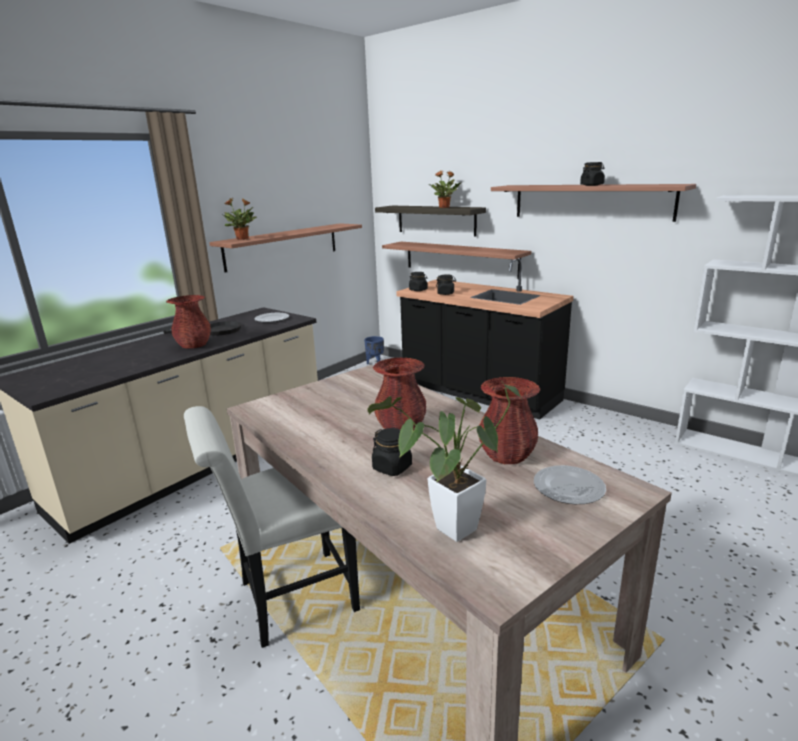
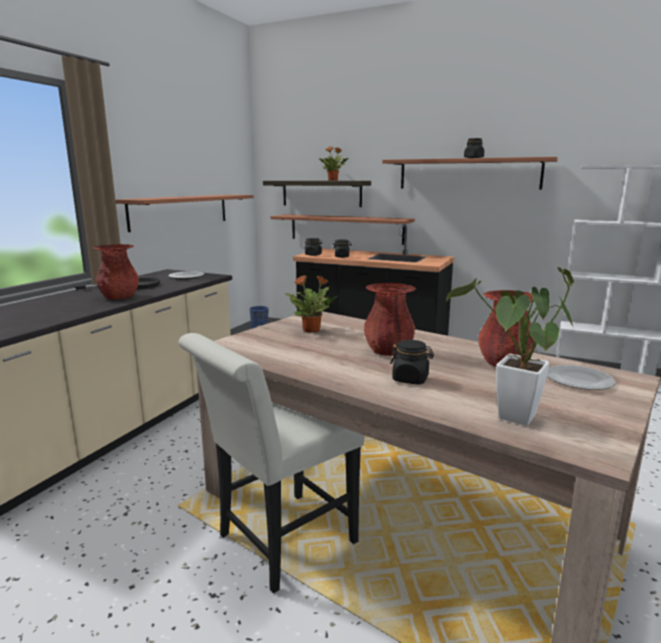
camera: 15 degrees left, 5 degrees down
(243, 239) = (149, 198): potted plant -> potted plant (312, 330)

